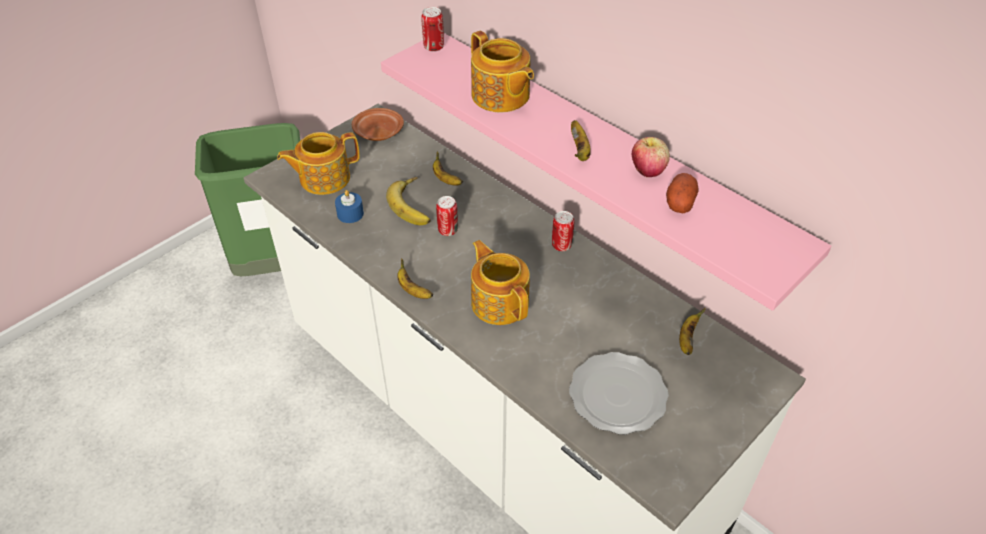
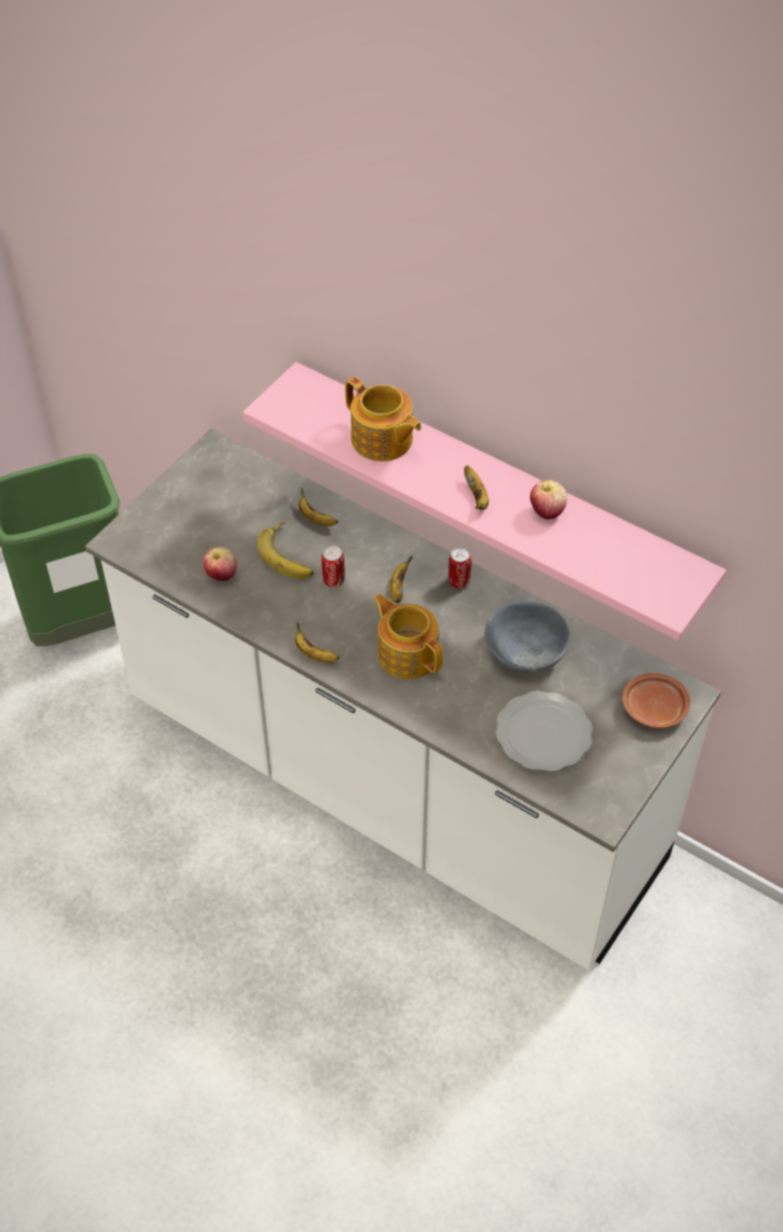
camera: 10 degrees left, 5 degrees up
(323, 178) = (178, 535): teapot -> none
(350, 214) = (221, 575): blue candle -> apple
(377, 132) = (222, 467): brown plate -> brown plate (653, 708)
(433, 47) = (295, 385): can -> none
(613, 313) = (525, 650): none -> grey bowl
(680, 202) = (582, 542): potato -> none
(687, 339) = (603, 667): banana -> banana (398, 588)

